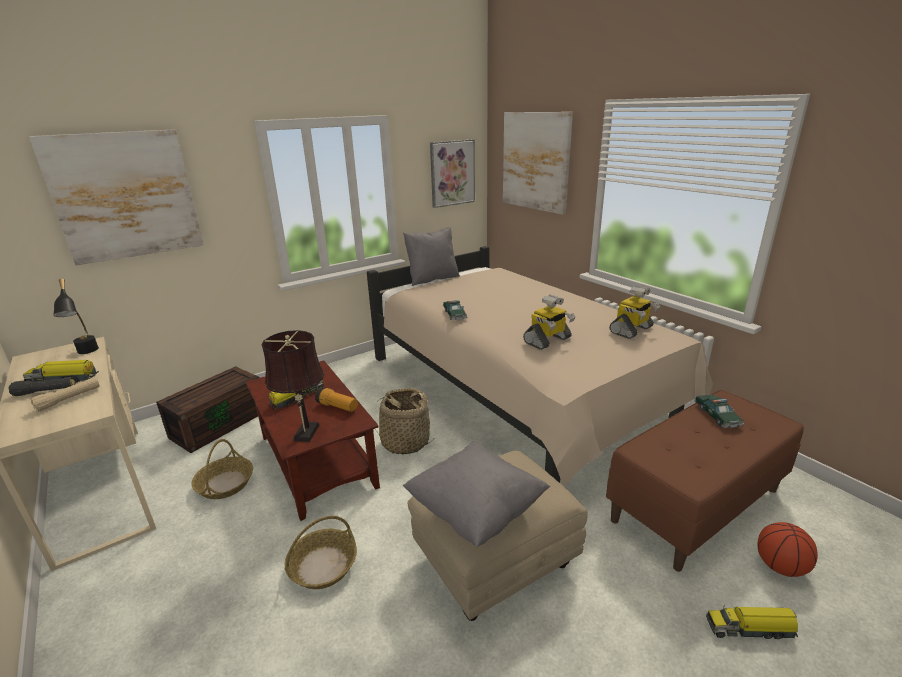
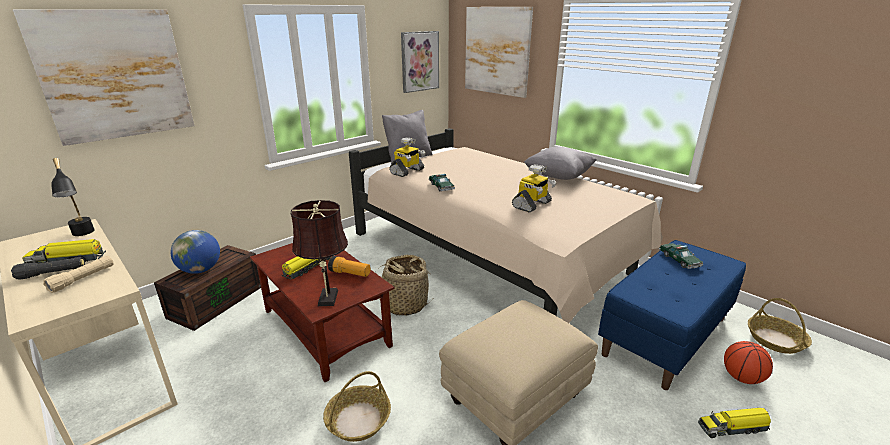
camera: 10 degrees left, 0 degrees up
(202, 392) = (200, 270): none -> globe
(225, 484) = (239, 356): basket -> basket (775, 340)
(475, 511) = (508, 351): grey pillow -> grey pillow (558, 177)
(631, 330) = (598, 194): toy robot -> toy robot (407, 171)
(695, 504) = (664, 335): brown bench -> blue bench

